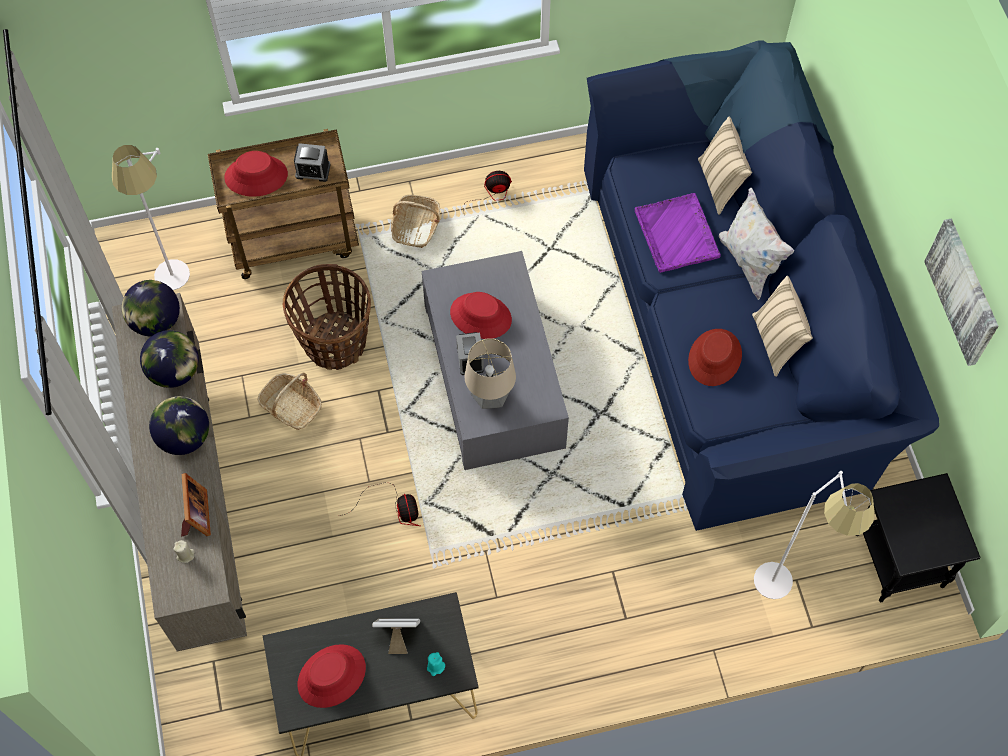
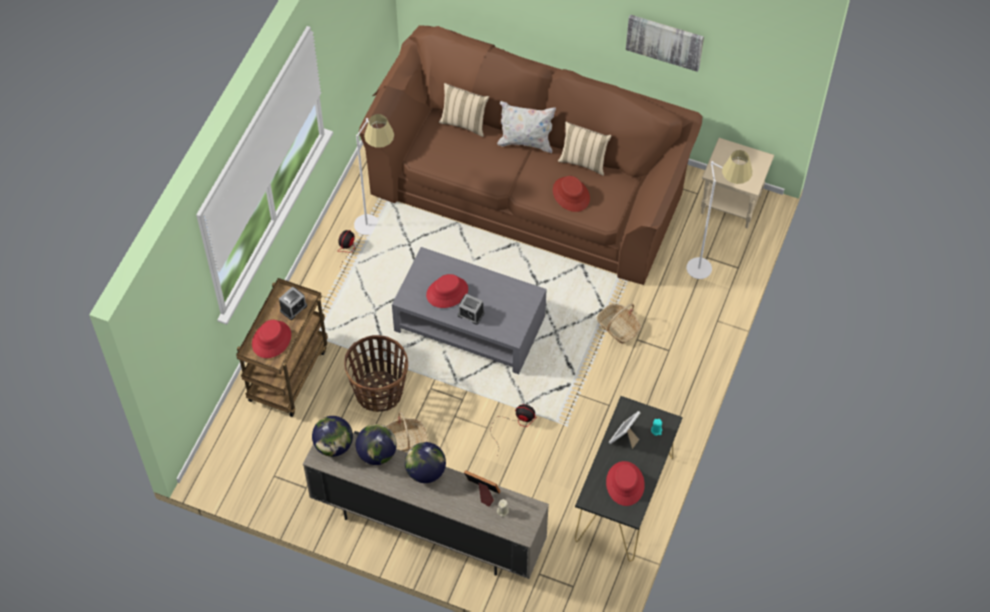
camera: 55 degrees left, 5 degrees down
(178, 287) = (267, 456): white floor lamp -> white floor lamp (378, 226)
(416, 227) = (335, 303): basket -> basket (618, 327)
(490, 398) = (504, 319): table lamp -> none
(677, 235) = (480, 163): purple tray -> none
(733, 317) = (529, 184): blue sofa -> brown sofa
(901, 561) = (731, 204): black side table -> beige side table

